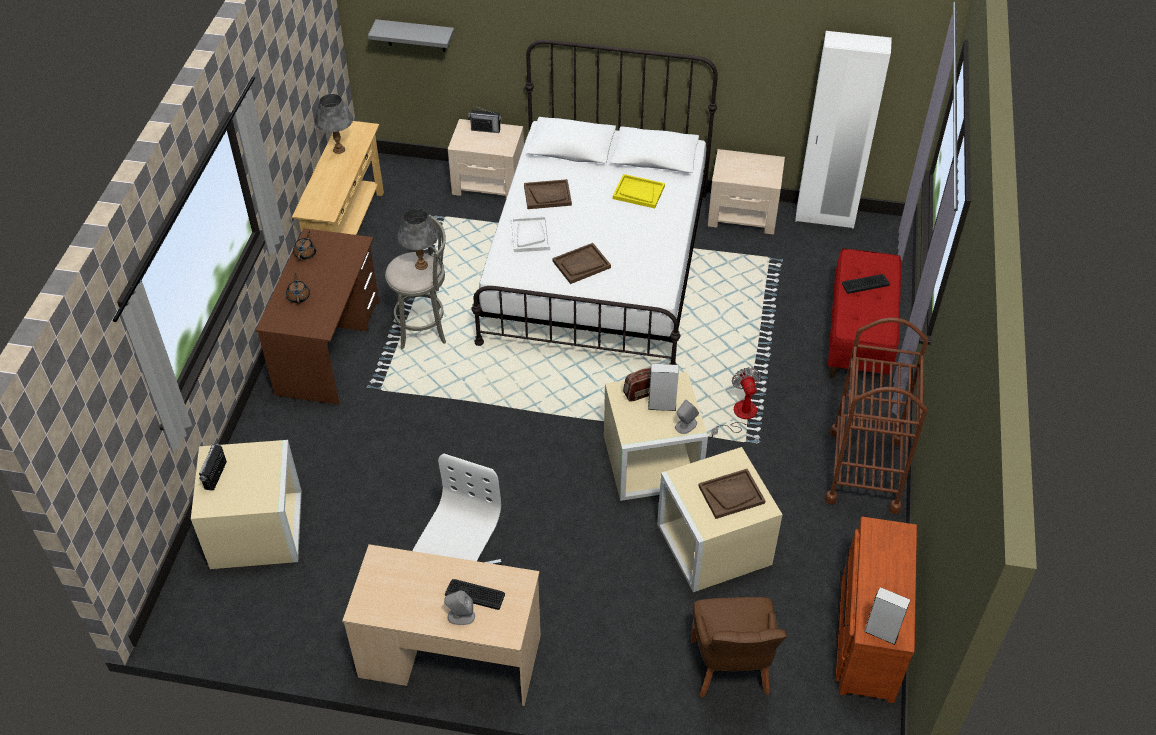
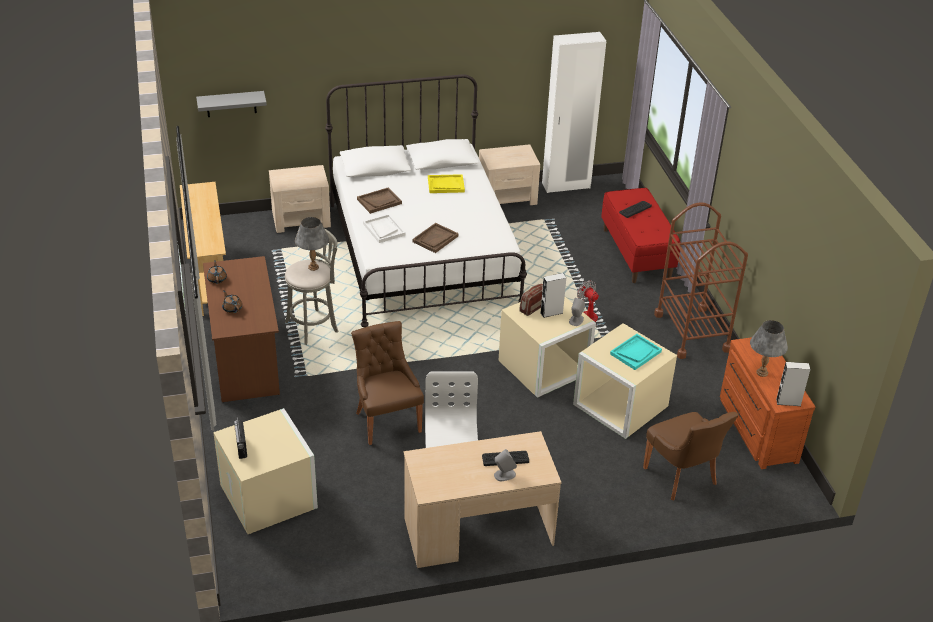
camera: 25 degrees left, 10 degrees down
(339, 149) = (194, 205): grey table lamp -> grey table lamp (762, 372)
(433, 475) = (387, 420): none -> brown chair
(485, 129) = (295, 172): radio -> none
(731, 494) = (635, 353): brown tray -> turquoise tray

